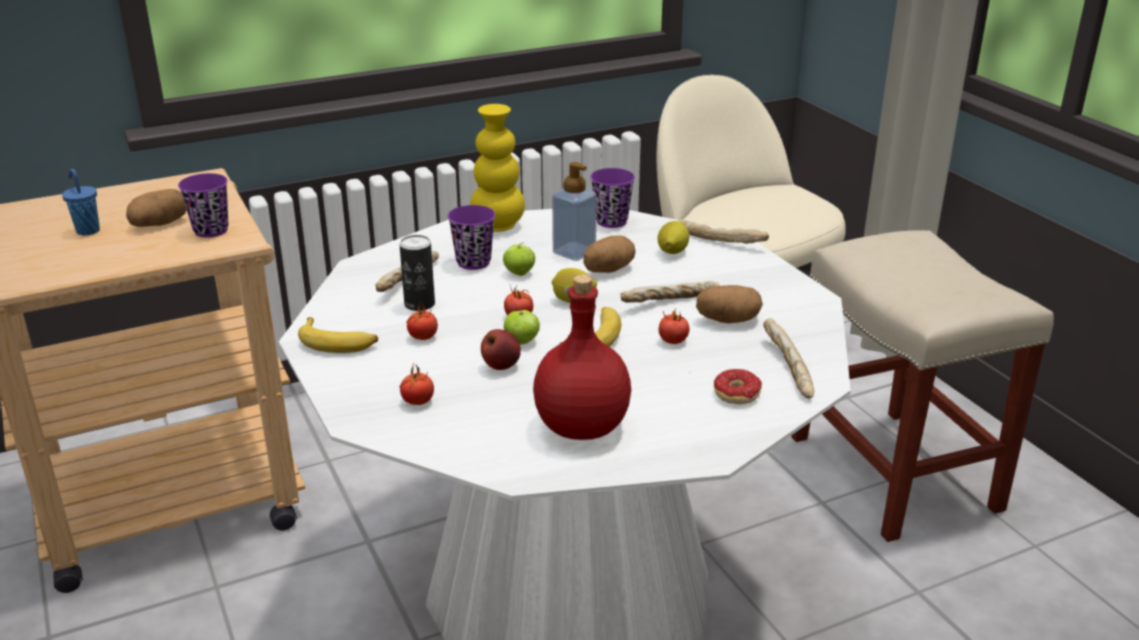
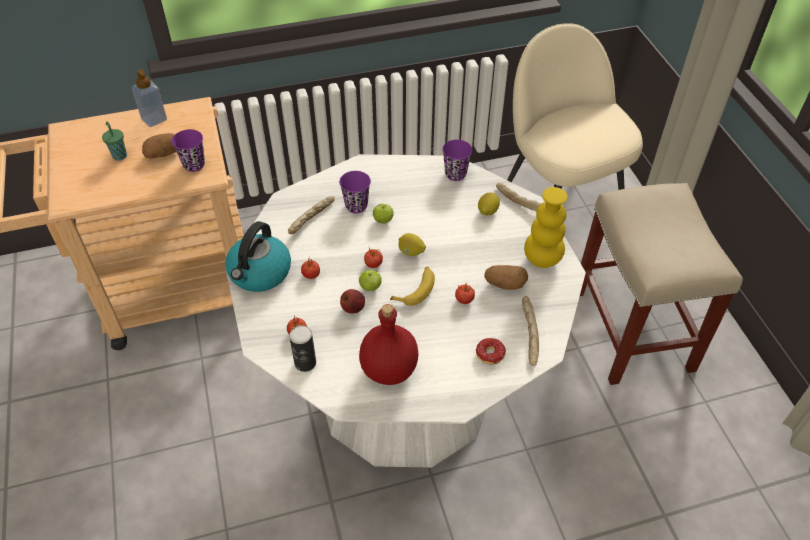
camera: 10 degrees right, 20 degrees up
(87, 230) = (119, 155): blue cup -> green cup
(338, 343) = (260, 273): banana -> kettle
(419, 304) = (315, 243): can -> can (305, 363)
(498, 226) = (380, 170): yellow vase -> yellow vase (542, 259)
(574, 252) = (423, 203): soap dispenser -> soap dispenser (154, 119)
(608, 269) = (441, 224): potato -> none
(670, 303) = (472, 262): bread -> none

